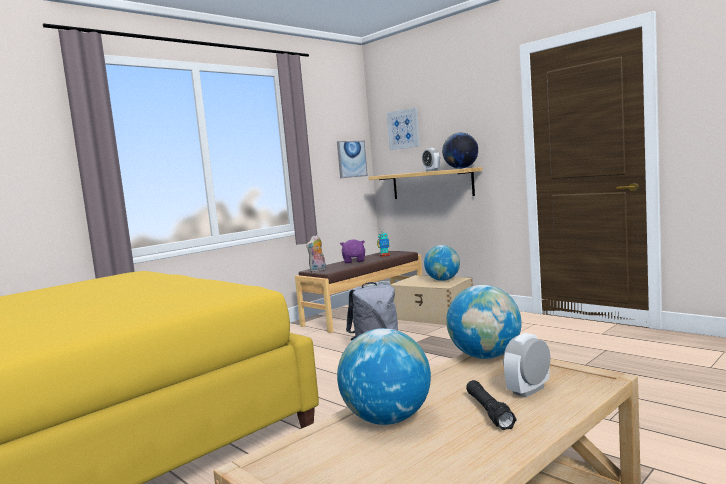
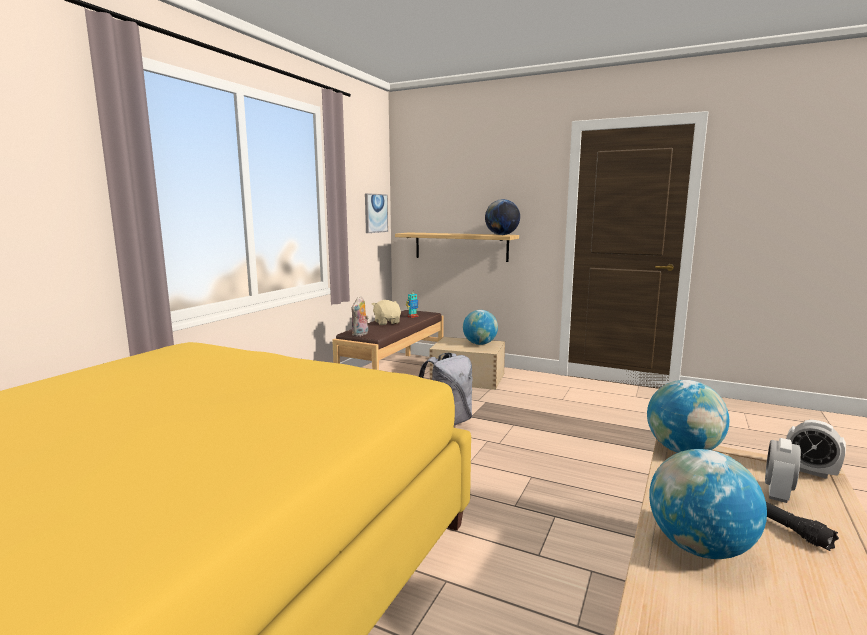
camera: 20 degrees left, 5 degrees up
(354, 261) = (387, 322): purple plush toy -> beige plush toy
(403, 129) = (433, 187): picture -> none
(431, 171) = (468, 234): alarm clock -> alarm clock (810, 471)

